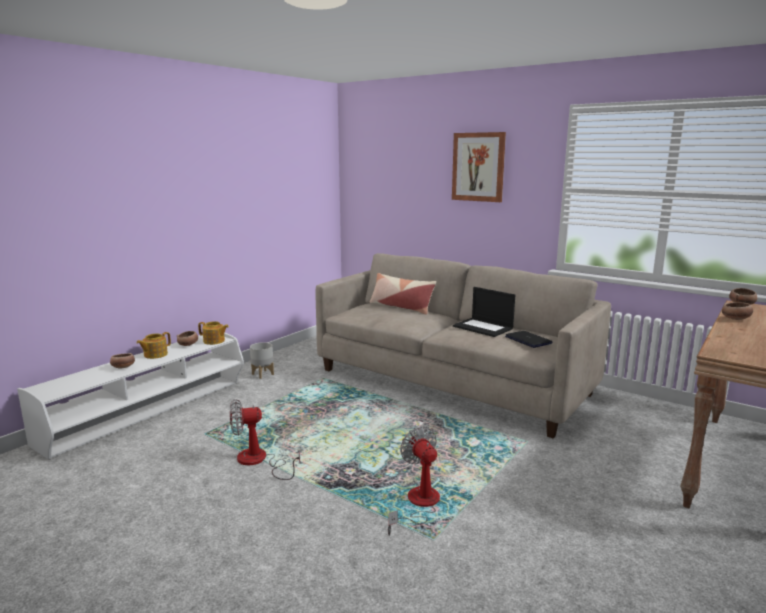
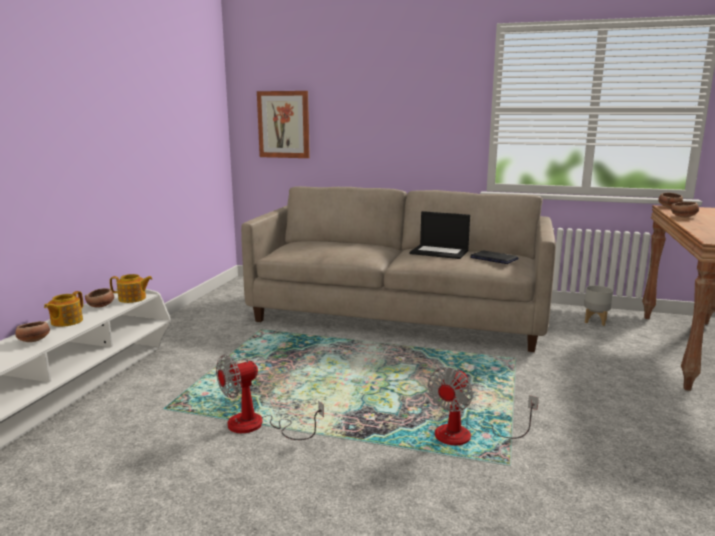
camera: 20 degrees left, 0 degrees up
(262, 374) = (184, 335): grey planter -> grey planter (595, 321)
(401, 307) = (335, 242): pillow -> none
(418, 505) = (466, 435): fan -> fan turned 105 degrees counterclockwise
(478, 167) = (399, 89): picture -> picture (284, 124)

